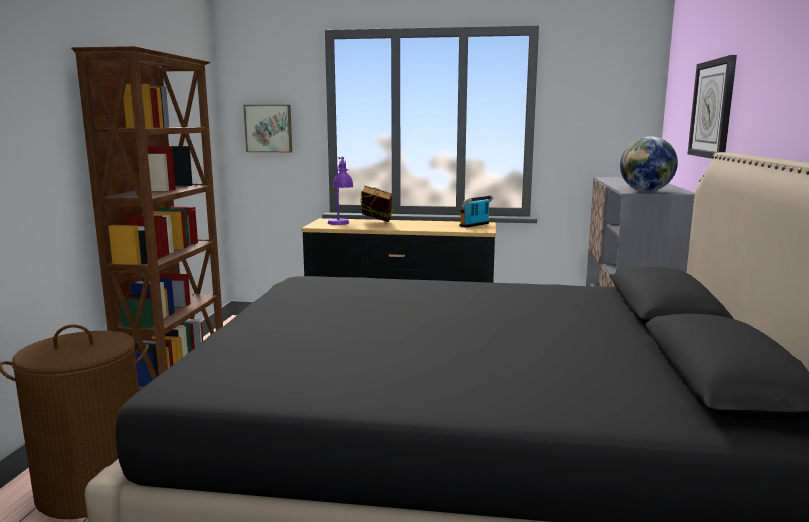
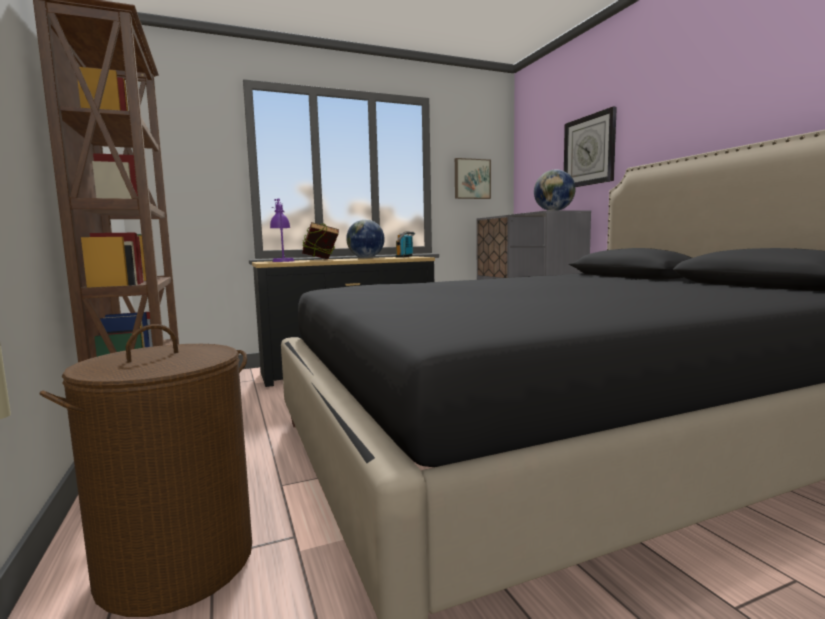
camera: 30 degrees left, 5 degrees down
(269, 128) = (183, 174): picture -> picture (471, 179)
(430, 223) = (366, 258): none -> globe

